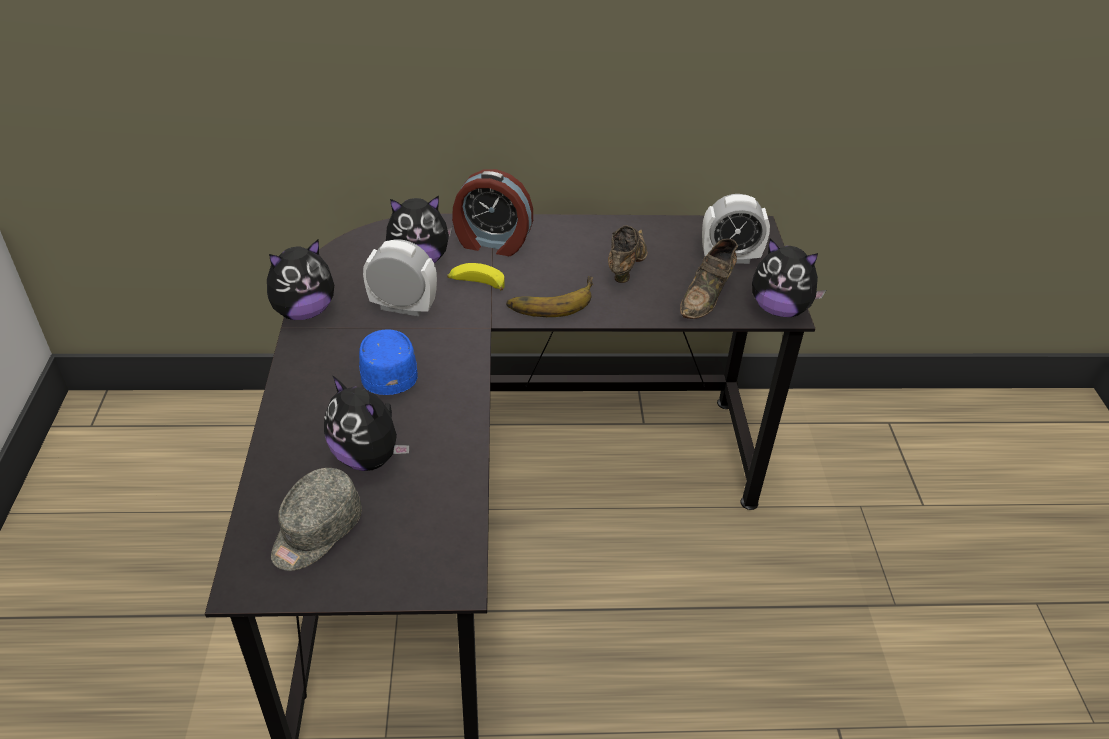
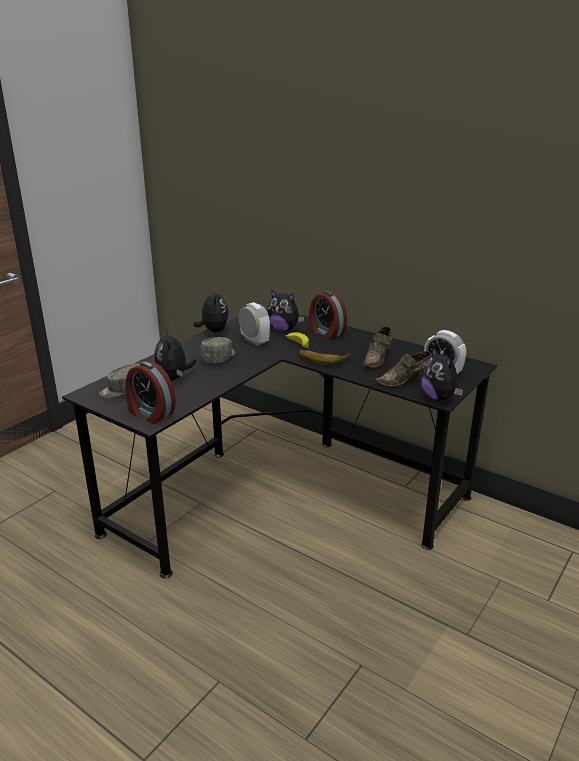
camera: 40 degrees right, 15 degrees down
(304, 312) = (214, 331): plush toy -> plush toy turned 105 degrees counterclockwise
(388, 371) = (219, 357): blue cap -> grey cap
(428, 560) = (150, 413): none -> alarm clock
(625, 267) = (378, 359): brown shoe -> brown shoe turned 150 degrees clockwise

